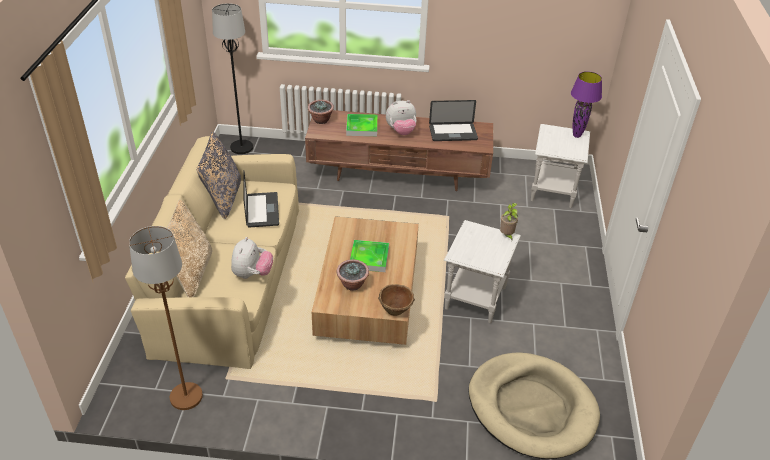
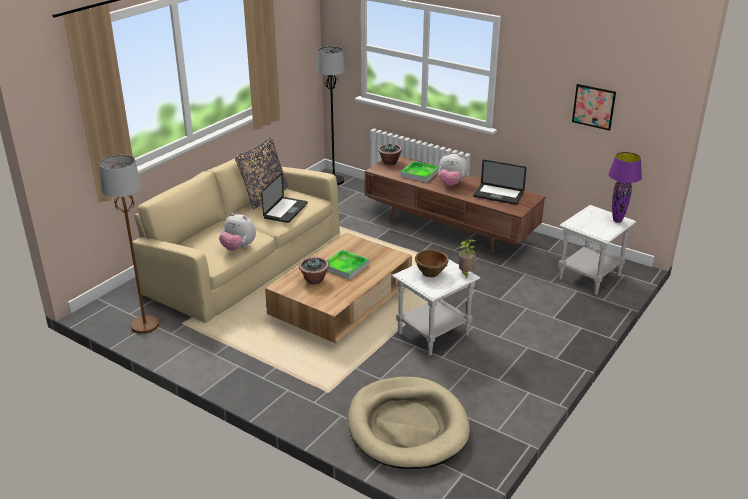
camera: 30 degrees right, 10 degrees down
(191, 274) = (196, 236): beige pillow -> none
(252, 274) = (238, 248): plush toy -> plush toy turned 75 degrees clockwise
(396, 309) = (332, 306): brown bowl -> brown bowl (431, 273)
(536, 30) = (593, 106): none -> picture

